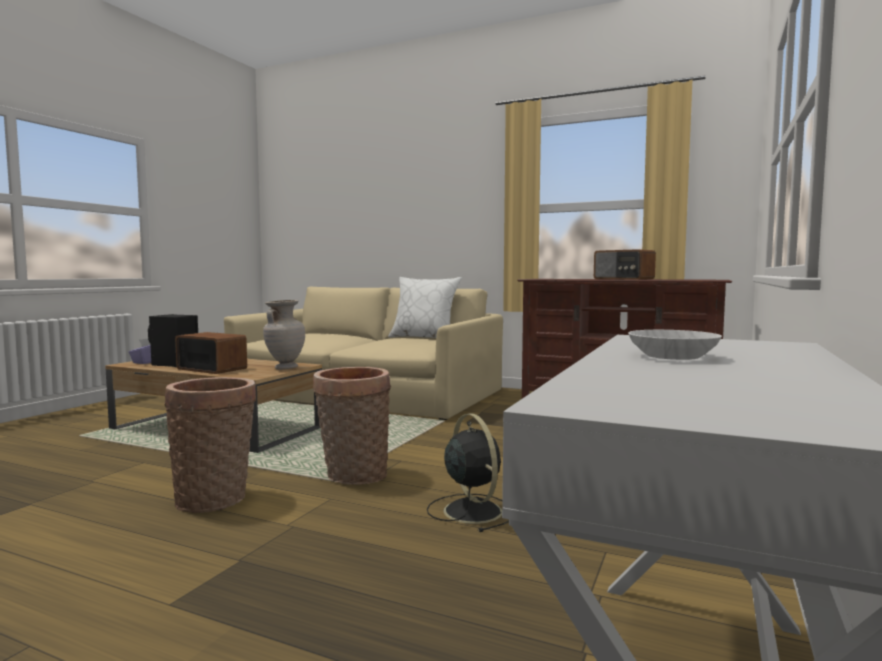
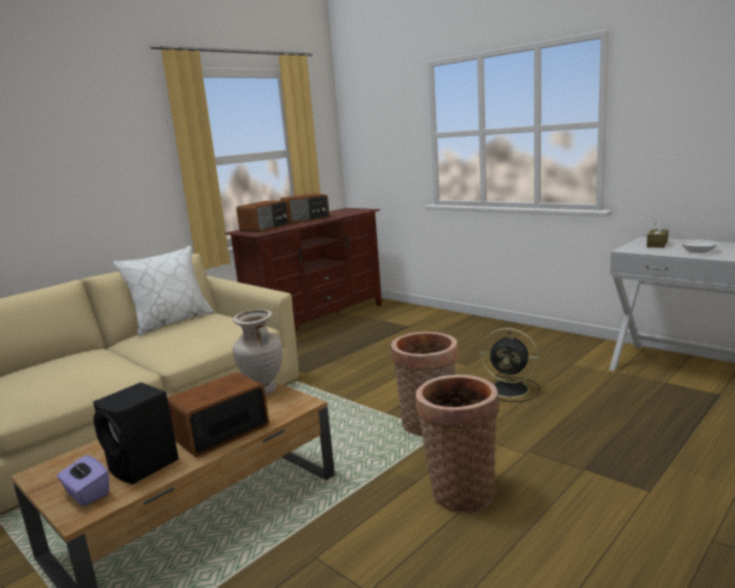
camera: 70 degrees left, 10 degrees up
(471, 510) = (511, 389): black fan -> black fan turned 150 degrees counterclockwise
(561, 278) = (265, 228): none -> radio
(723, 345) = (657, 244): none -> brown tissue box

